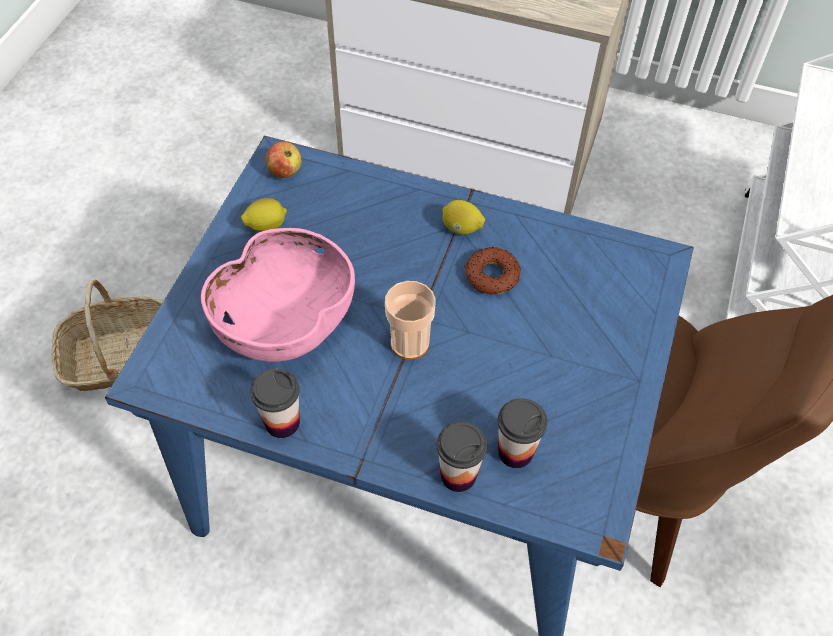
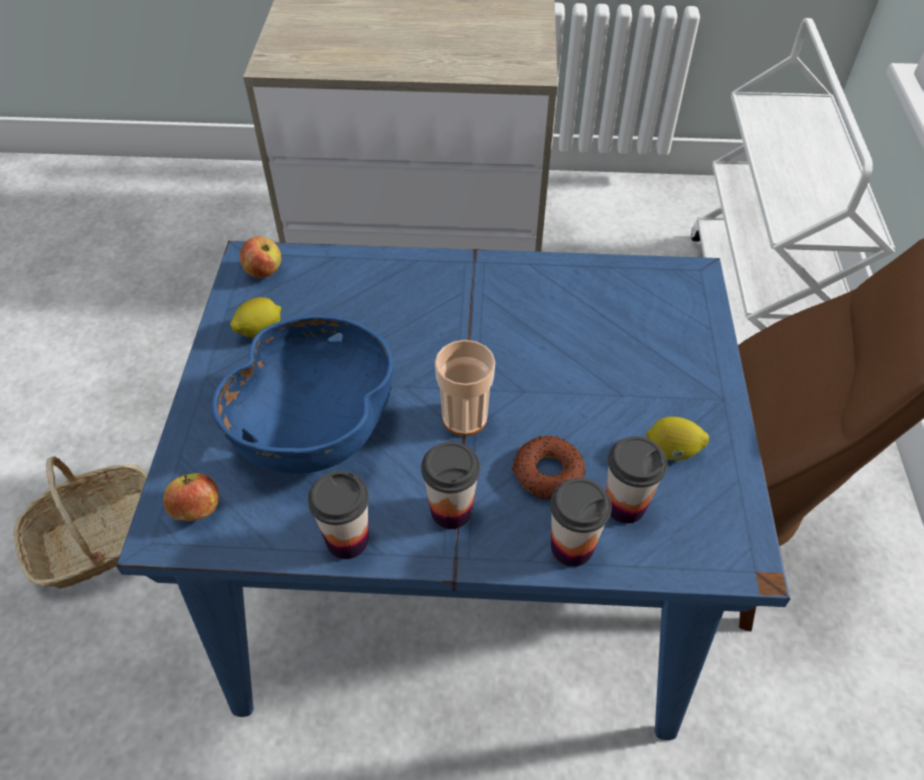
camera: 15 degrees left, 5 degrees down
(175, 368) = (197, 510): none -> apple
(286, 323) = (316, 428): pink bowl -> blue bowl
(371, 420) = (451, 511): none -> cup
(461, 228) = (477, 289): lemon -> lemon (672, 451)
(491, 276) = (527, 329): donut -> donut (548, 473)

